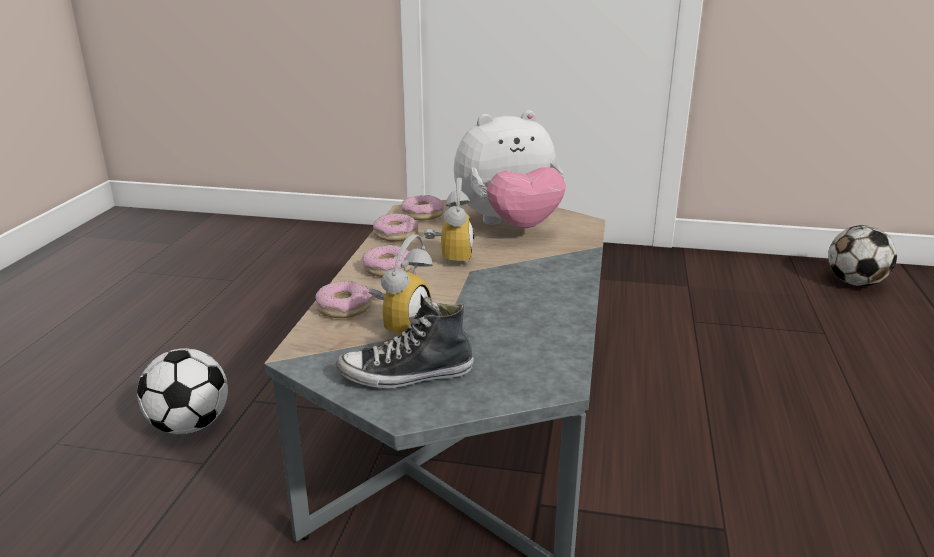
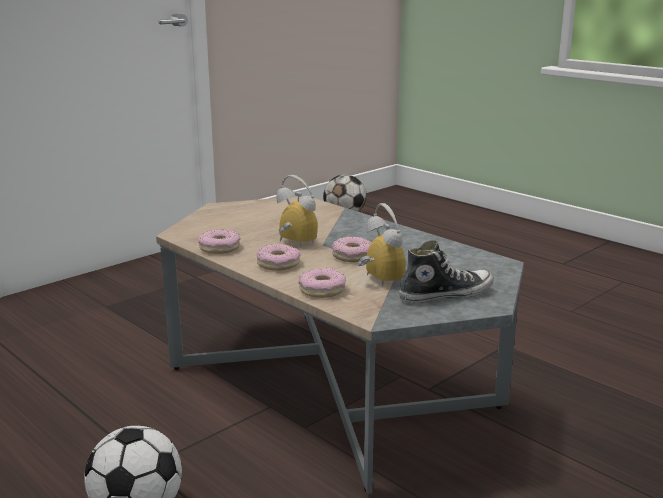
camera: 55 degrees left, 5 degrees down
(406, 375) = (445, 294): shoe -> shoe turned 135 degrees counterclockwise
(422, 214) = (197, 232): donut -> donut (353, 256)
(509, 226) = (270, 217): plush toy -> none

